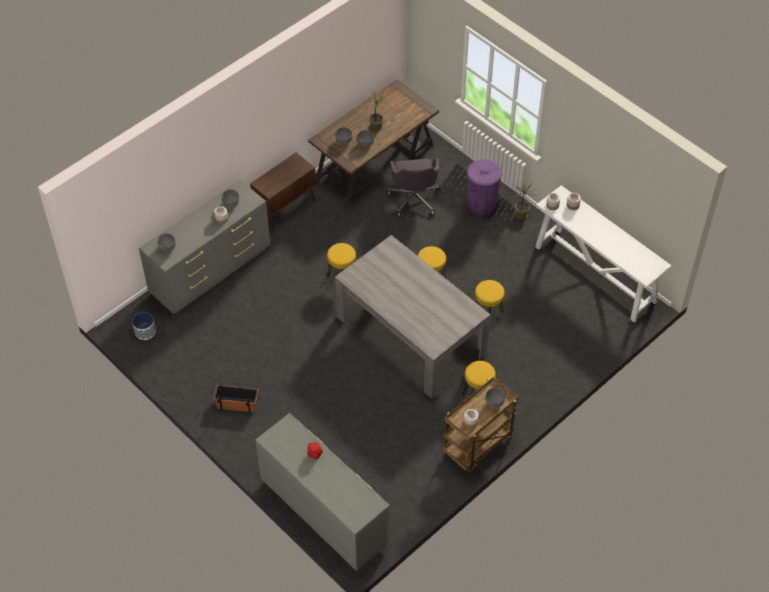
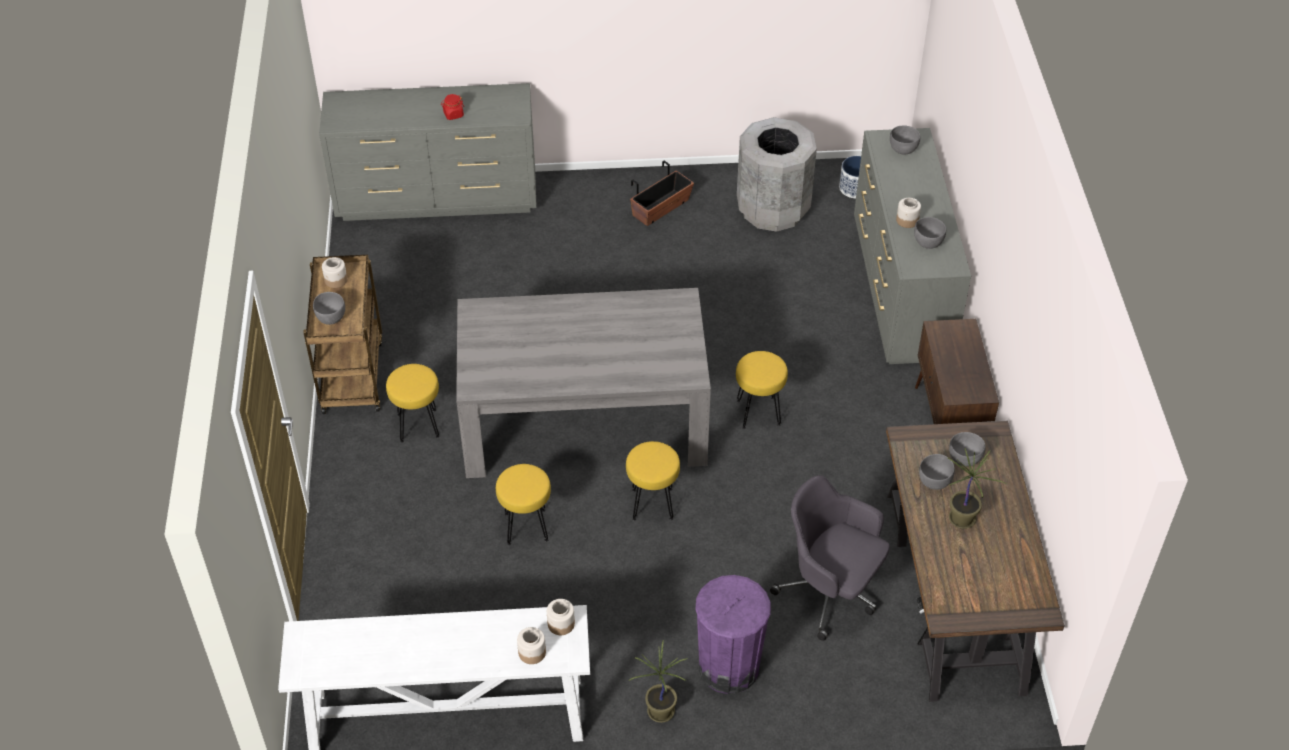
camera: 130 degrees right, 5 degrees down
(194, 355) = (773, 209): none -> grey trash can

